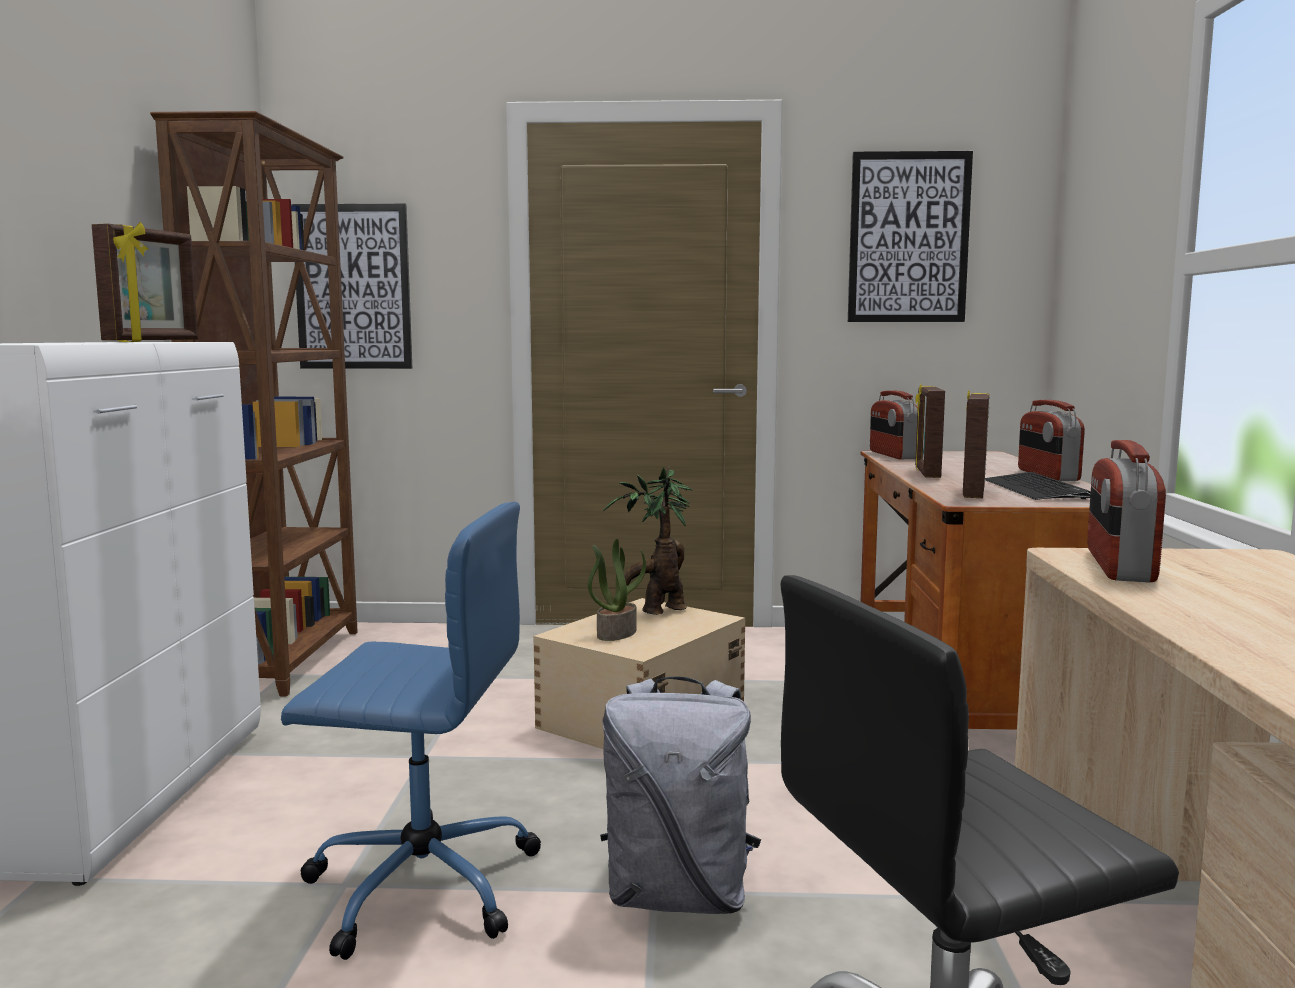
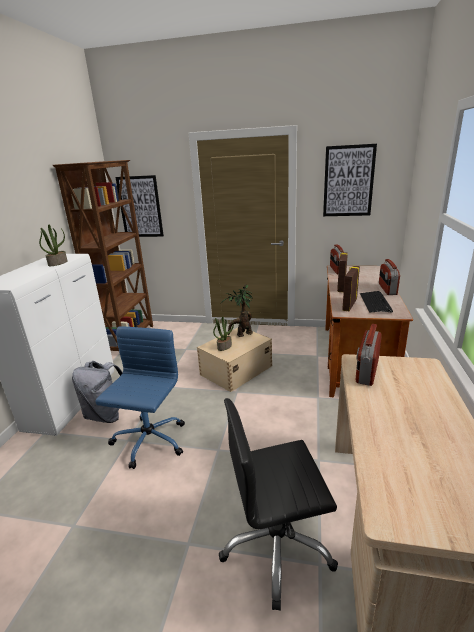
camera: 10 degrees right, 15 degrees up
(153, 341) = (58, 263): picture frame -> potted plant
(419, 885) = (149, 442): blue office chair -> blue office chair turned 90 degrees counterclockwise
(679, 896) = (225, 452): grey backpack -> grey backpack (106, 415)

